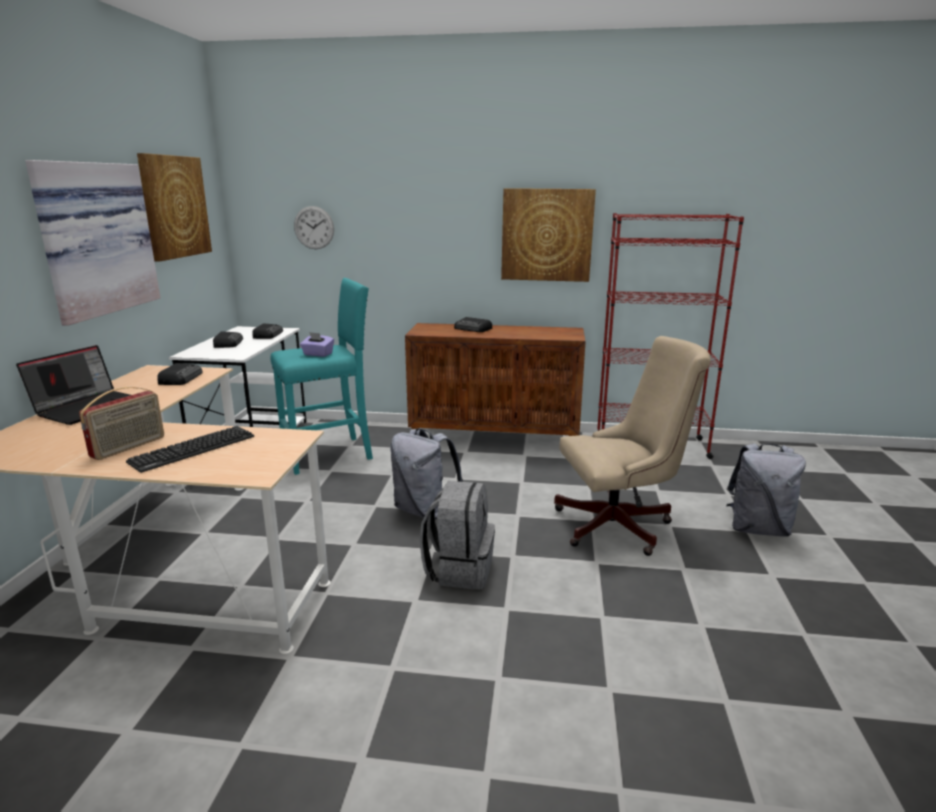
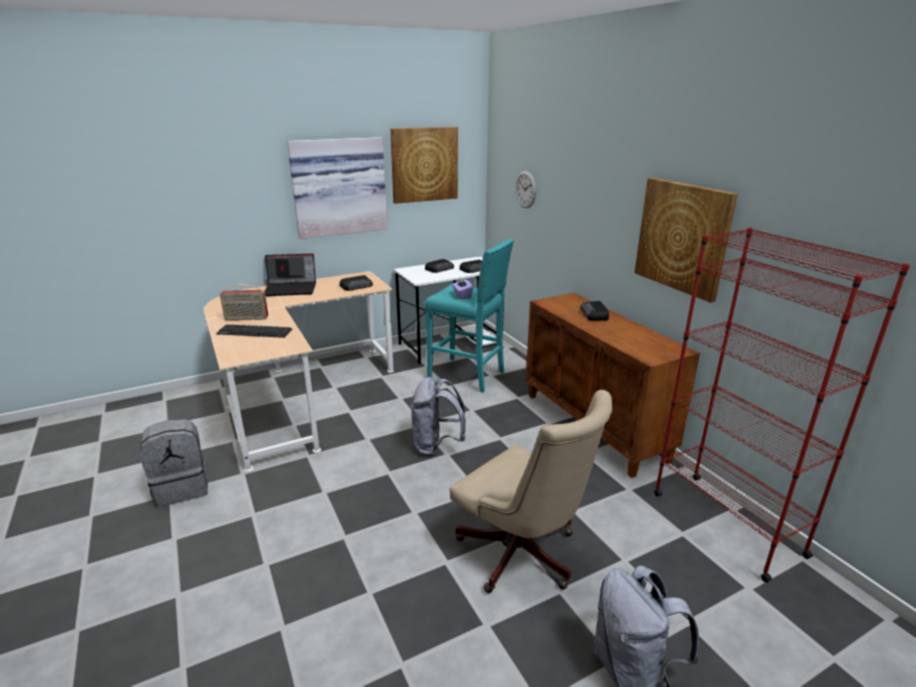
camera: 55 degrees right, 5 degrees up
(459, 569) = (375, 495): grey backpack -> grey backpack (182, 487)

